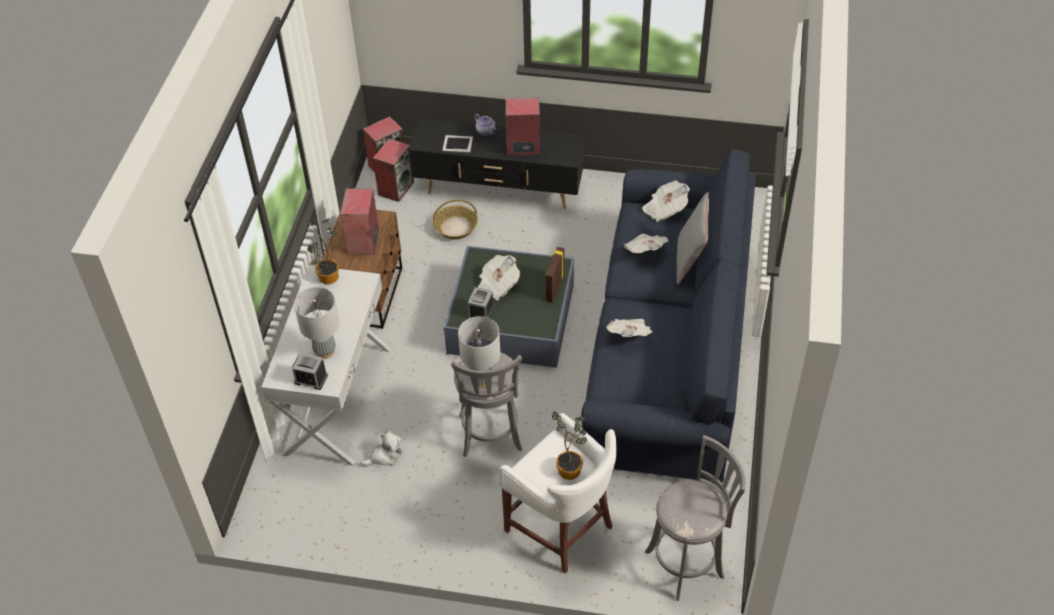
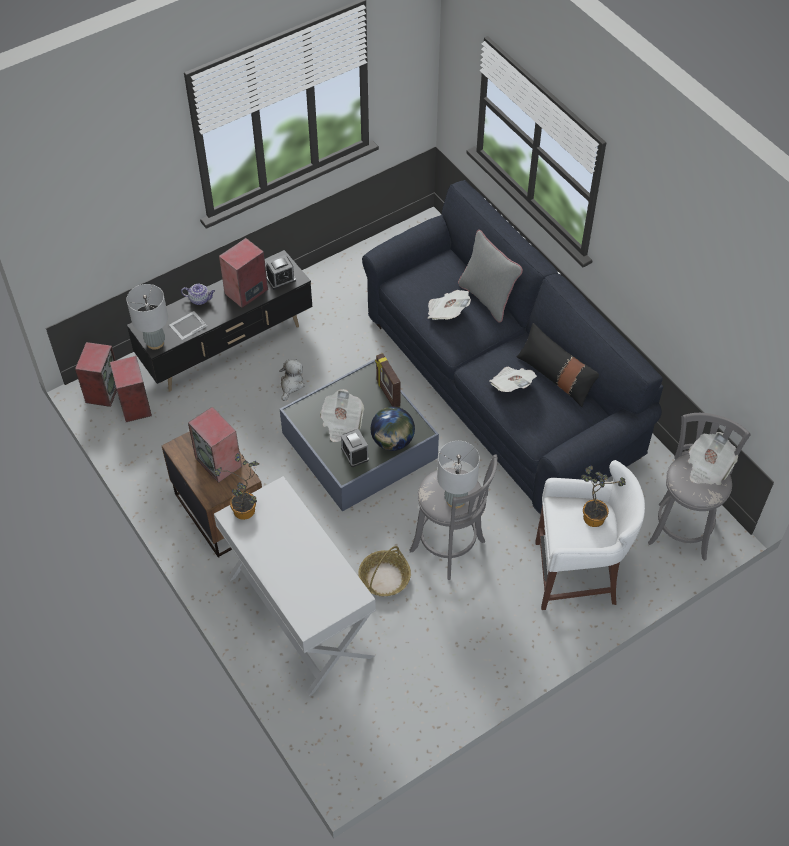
camera: 45 degrees left, 5 degrees up
(311, 379) = (335, 603): alarm clock -> alarm clock (281, 279)
(325, 351) = (318, 572): grey table lamp -> grey table lamp (155, 343)
(385, 456) = (390, 628): plush toy -> plush toy (291, 384)
(456, 227) = (226, 403): basket -> basket (384, 578)
(518, 323) = (392, 441): none -> globe
(665, 209) = (423, 269): newspaper -> newspaper (708, 467)
(673, 353) = (555, 376): none -> black pillow

